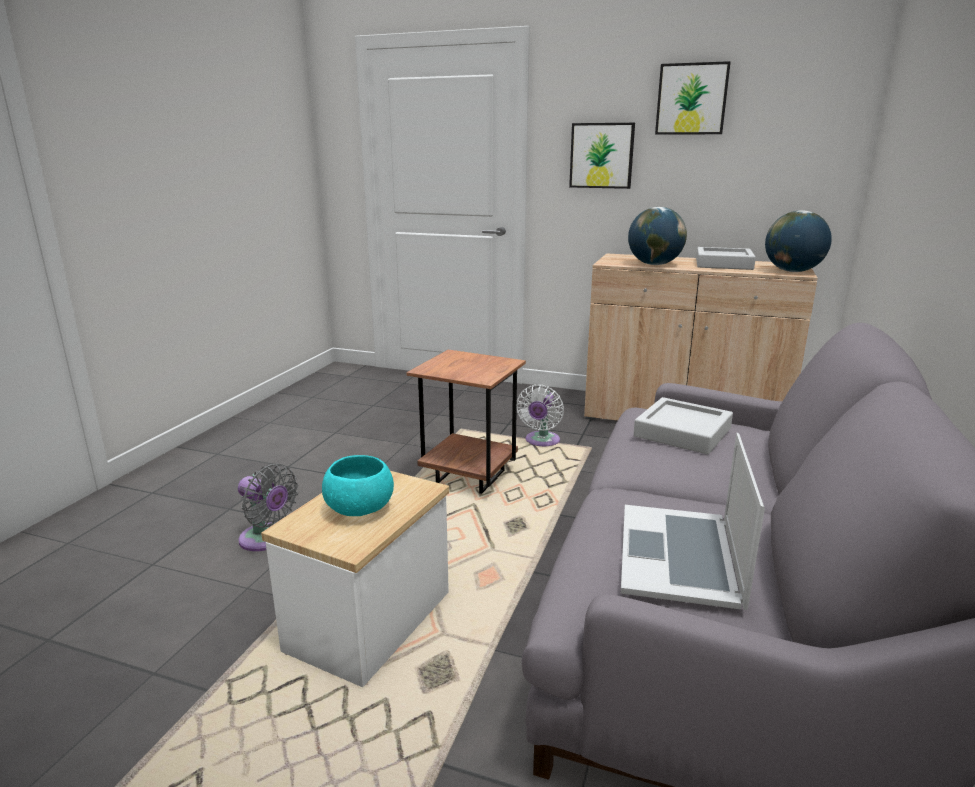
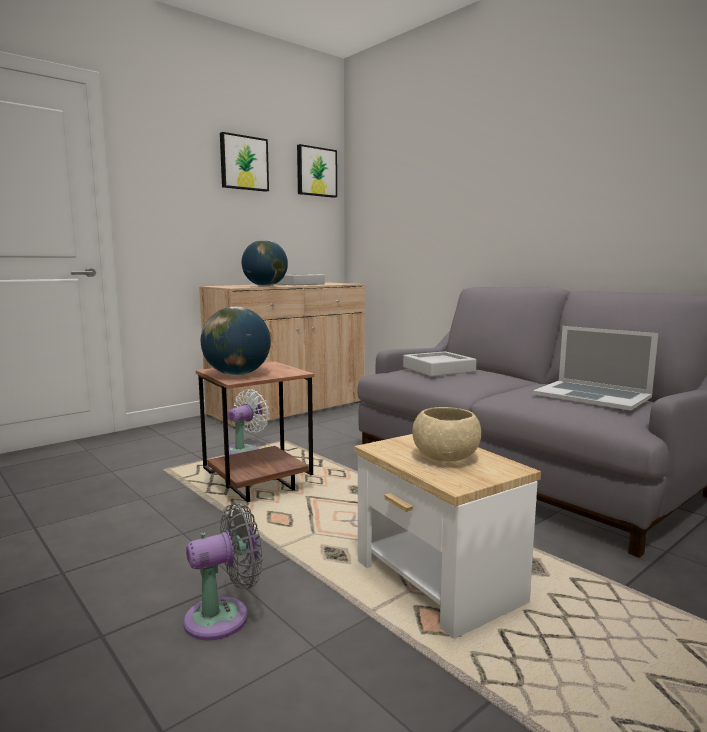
camera: 60 degrees left, 10 degrees down
(360, 509) = (446, 457): turquoise bowl -> beige bowl
(541, 442) = (245, 451): white fan -> white fan turned 105 degrees counterclockwise
(602, 155) = (181, 201): picture -> picture (316, 172)
(793, 271) = (343, 283): globe -> globe (237, 374)

